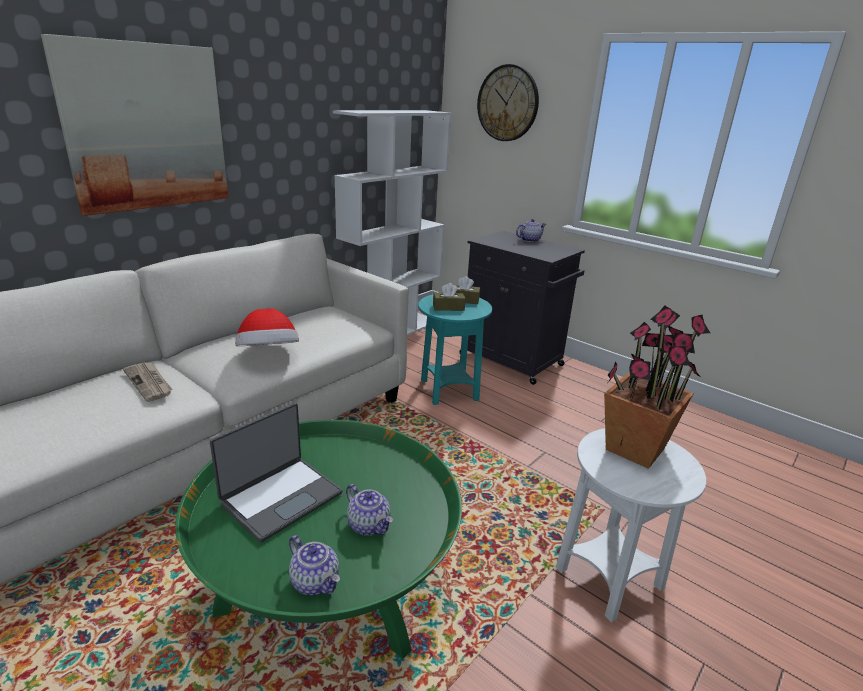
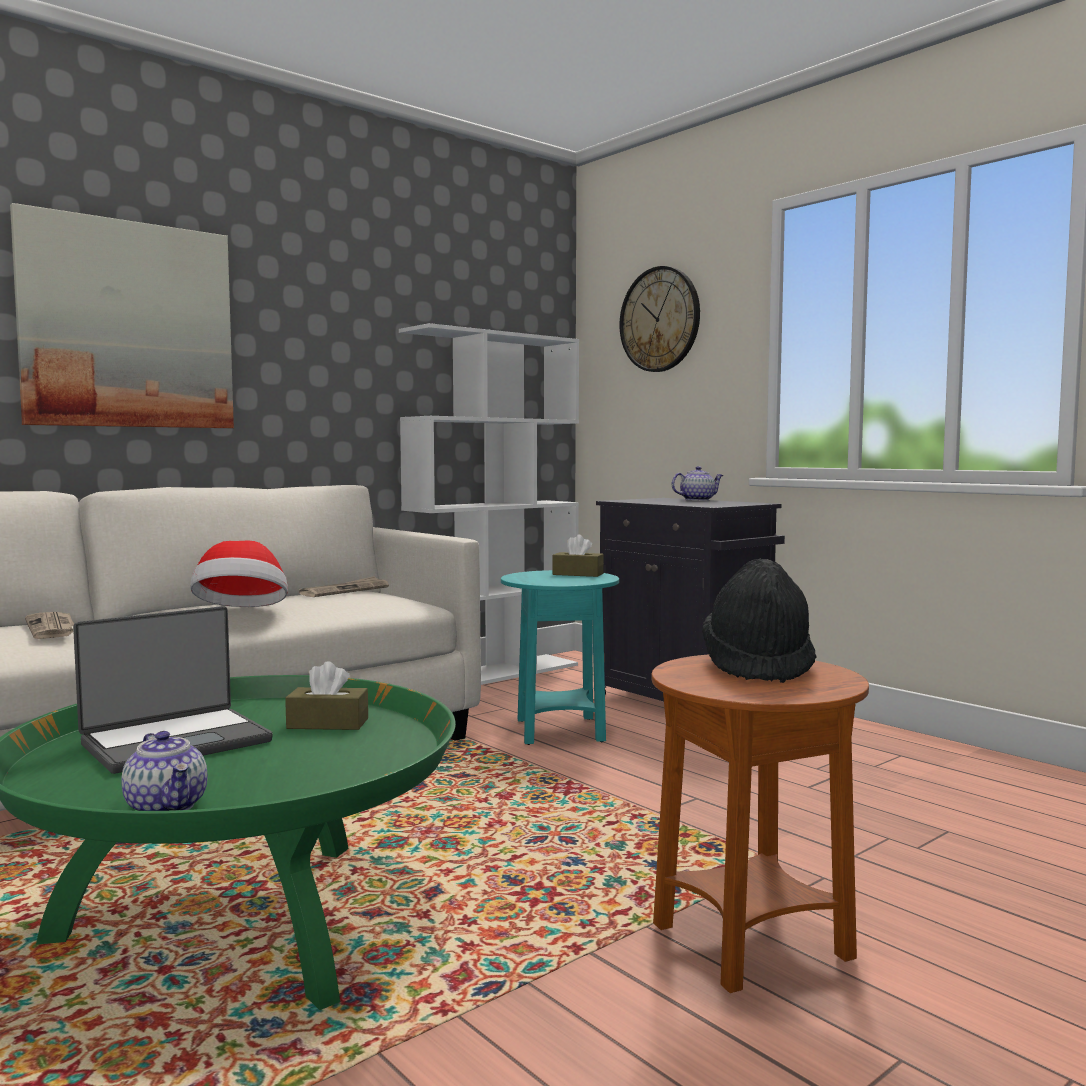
camera: 10 degrees right, 20 degrees down
(319, 316) = (344, 590): none -> newspaper
(369, 525) = (293, 767): teapot -> none
(448, 307) = (547, 578): brown tissue box -> brown tissue box (328, 723)
(609, 579) = (751, 943): white side table -> brown side table
(635, 448) = (758, 667): potted plant -> black hat

